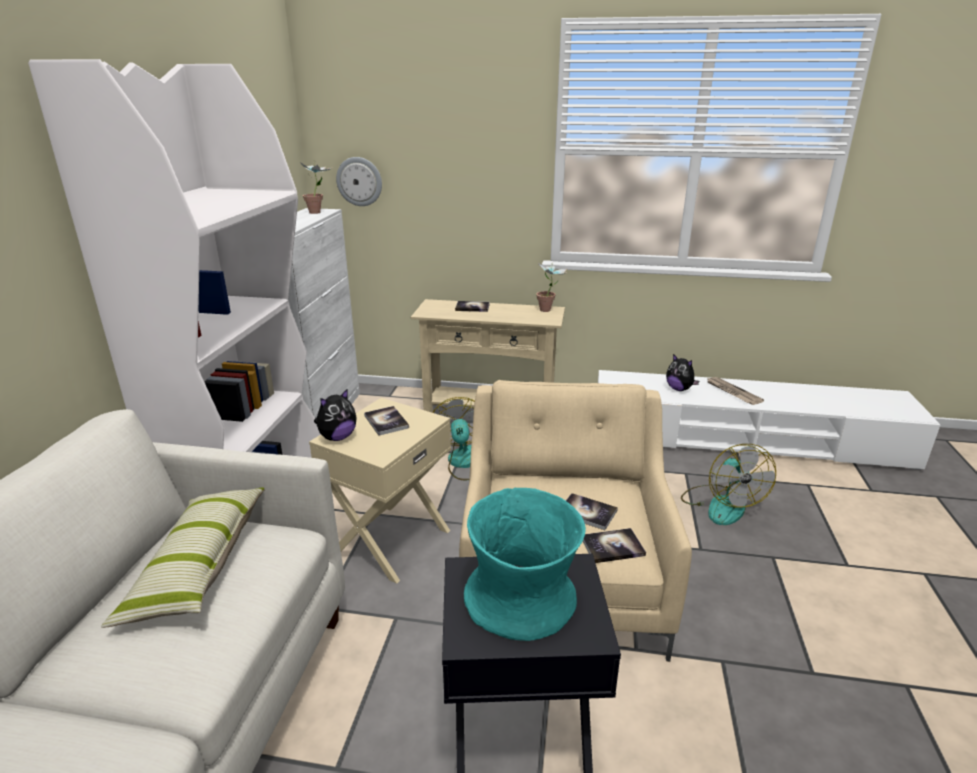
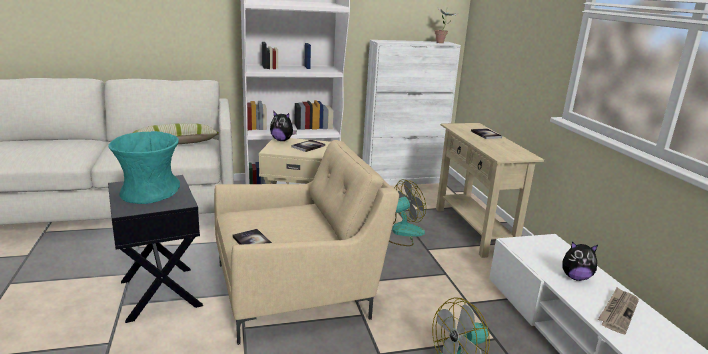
camera: 65 degrees right, 5 degrees down
(359, 181) = (484, 29): wall clock -> none
(549, 310) = (524, 155): potted plant -> none
(587, 512) = (287, 231): book -> none
(679, 389) = (575, 277): plush toy -> plush toy turned 105 degrees counterclockwise

